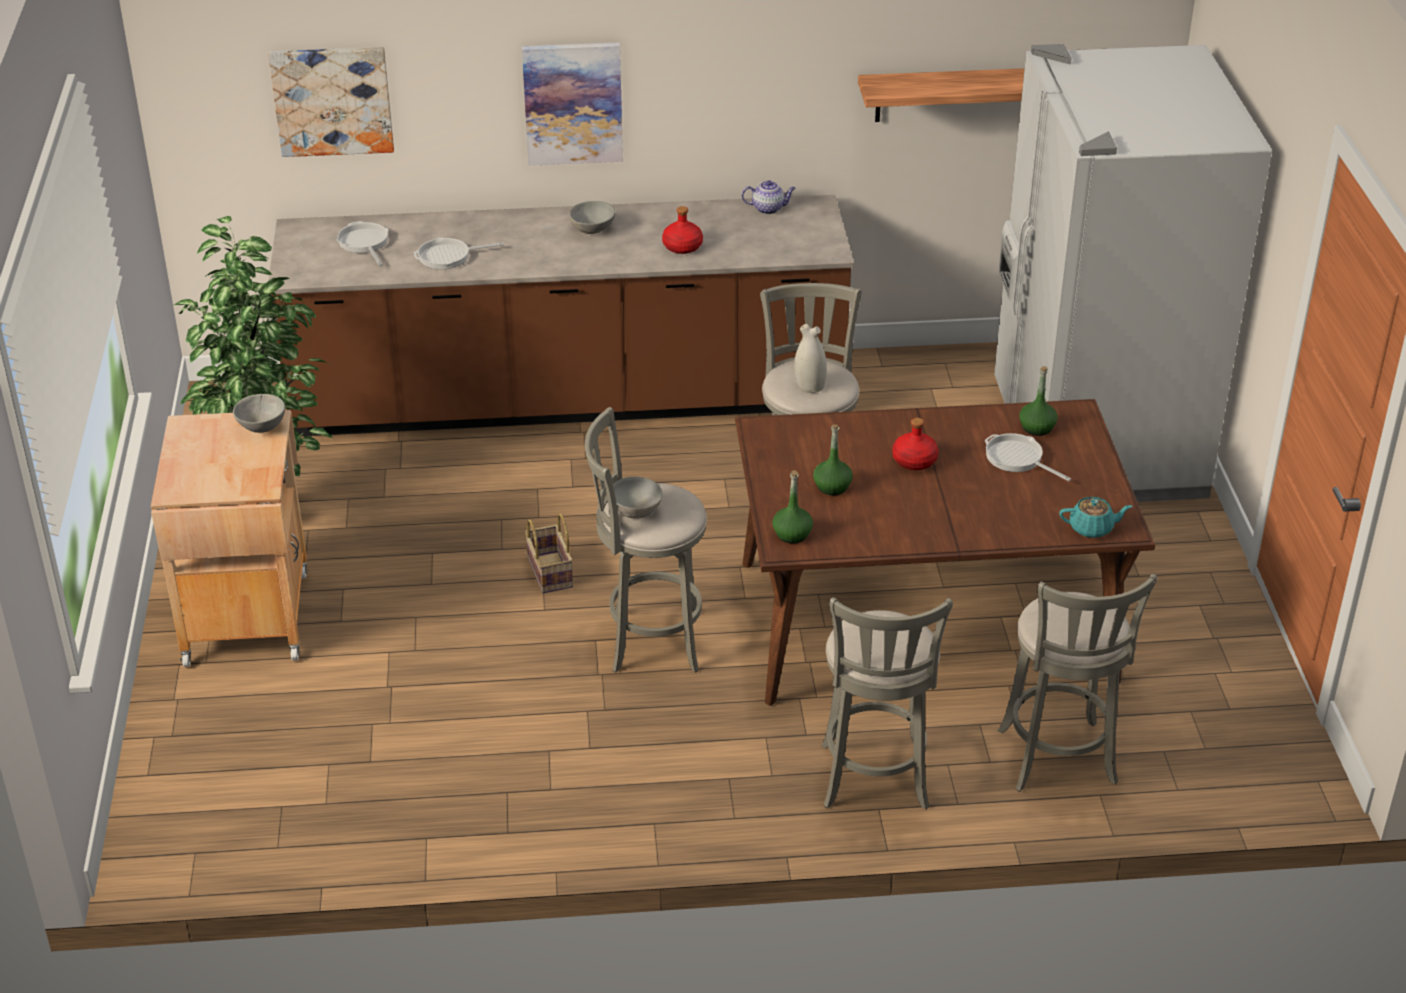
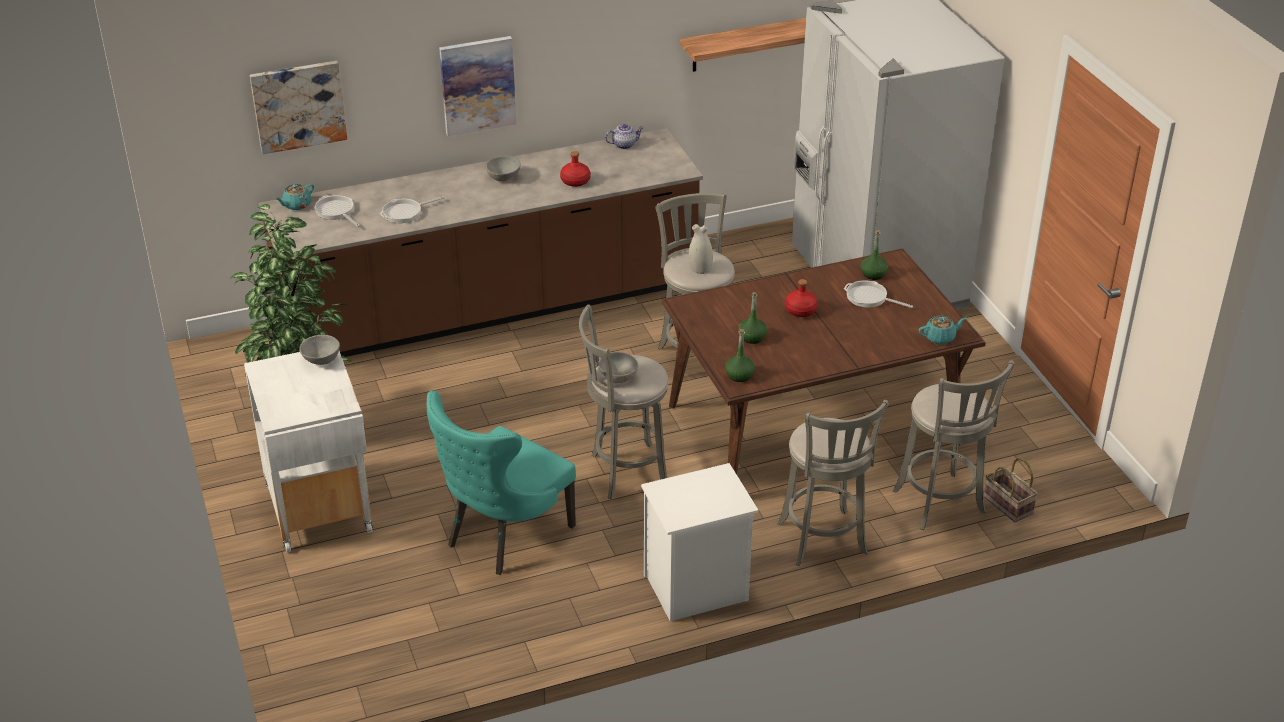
camera: 15 degrees left, 0 degrees up
(247, 615) = (318, 506): brown cart -> white cart
(320, 228) = (296, 205): none -> turquoise teapot
(459, 695) = (503, 535): none -> turquoise chair
(548, 572) = (531, 436): basket -> basket (1006, 505)
(676, 813) = (695, 589): none -> white nightstand

